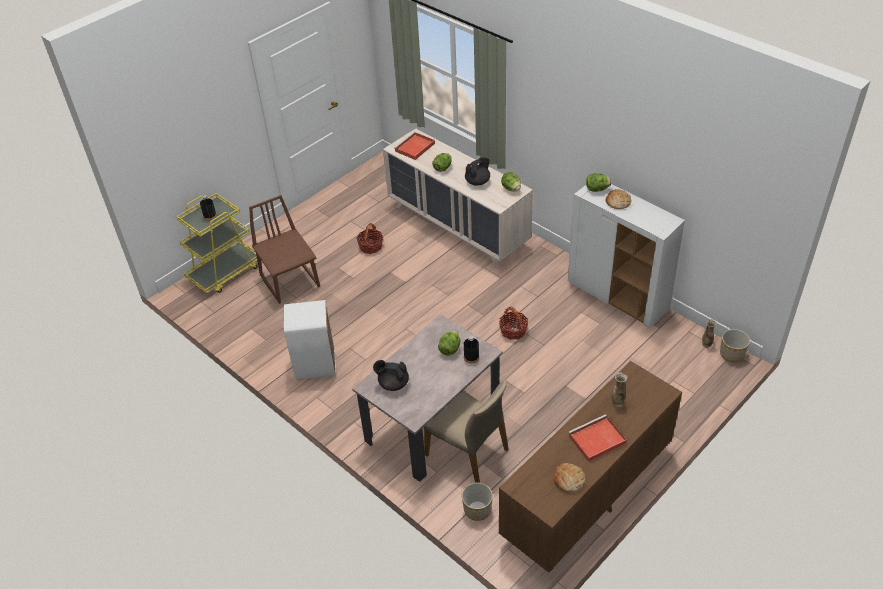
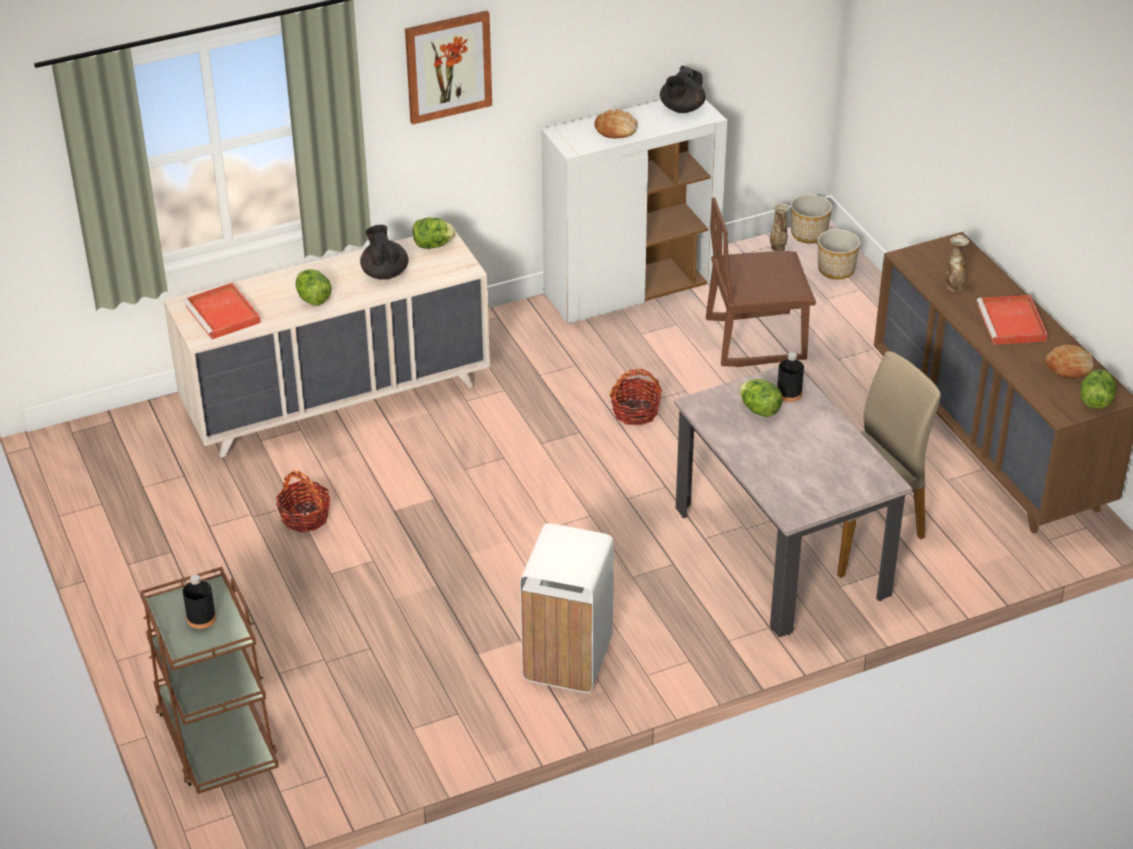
camera: 70 degrees left, 5 degrees down
(225, 272) = (217, 738): yellow cart -> brown cart
(290, 281) = (318, 646): brown chair -> brown chair (755, 339)
(393, 383) = (800, 485): black teapot -> black teapot (681, 109)
(477, 510) = (970, 551): planter -> planter (836, 270)
(555, 109) = (448, 66): none -> picture
(597, 189) = (573, 137): lettuce -> lettuce (1095, 401)

